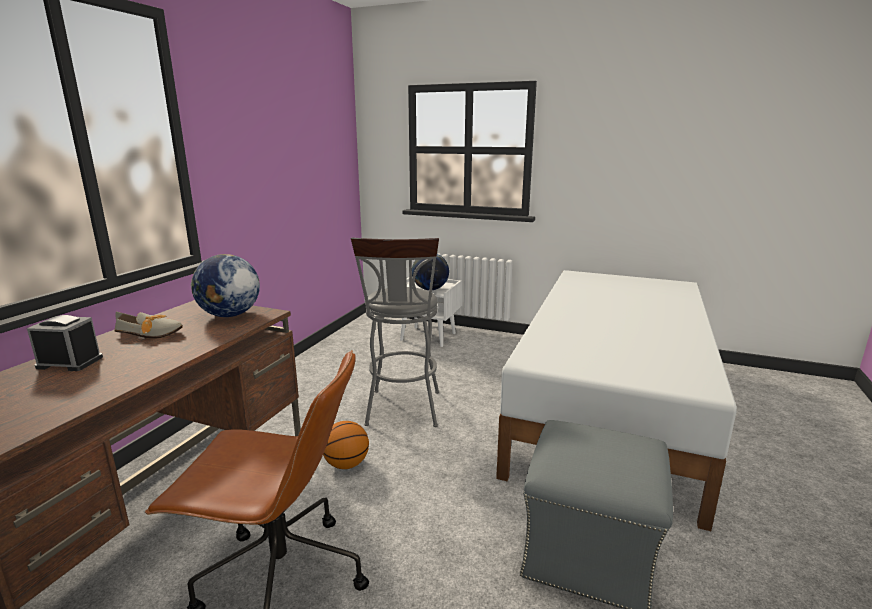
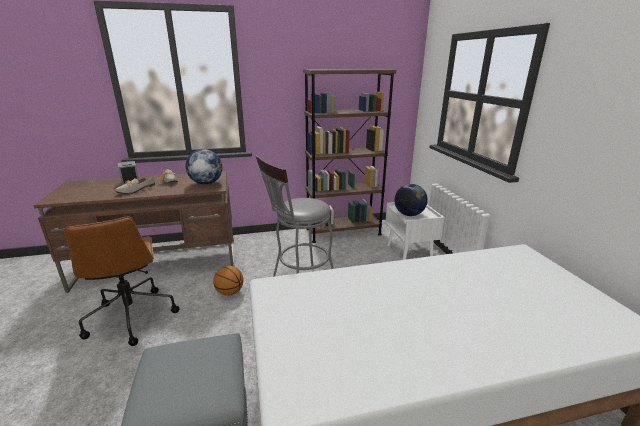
camera: 55 degrees right, 5 degrees up
(134, 364) = (133, 191): none -> shoe
(335, 349) = (343, 232): none -> brown bookcase

